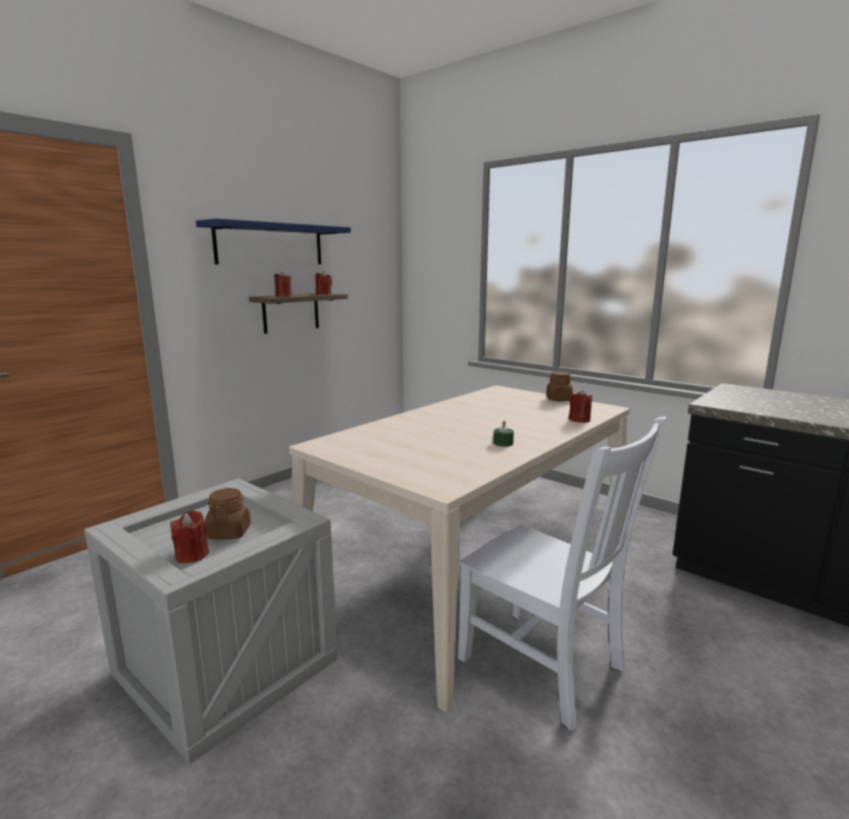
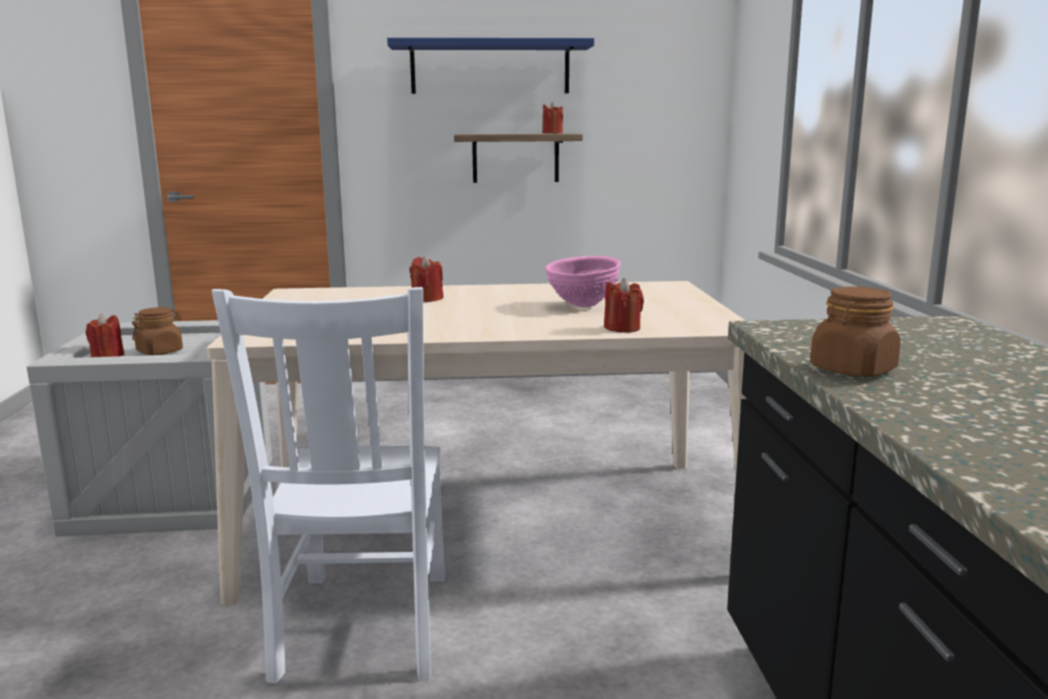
camera: 45 degrees right, 0 degrees up
(283, 296) = (486, 134): red candle -> red candle (427, 299)
(503, 443) = (437, 325): green candle -> none
(515, 411) = (582, 306): none -> pink bowl
(558, 399) = (699, 307): brown jar -> brown jar (852, 370)

